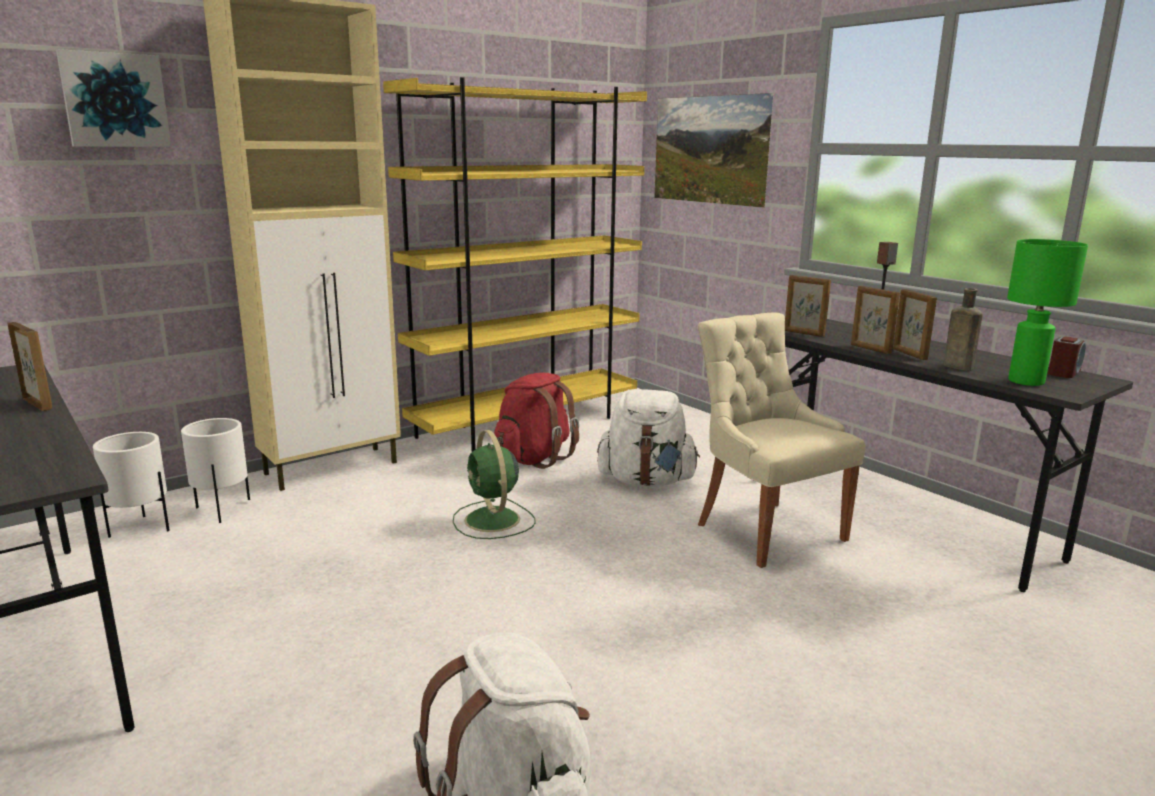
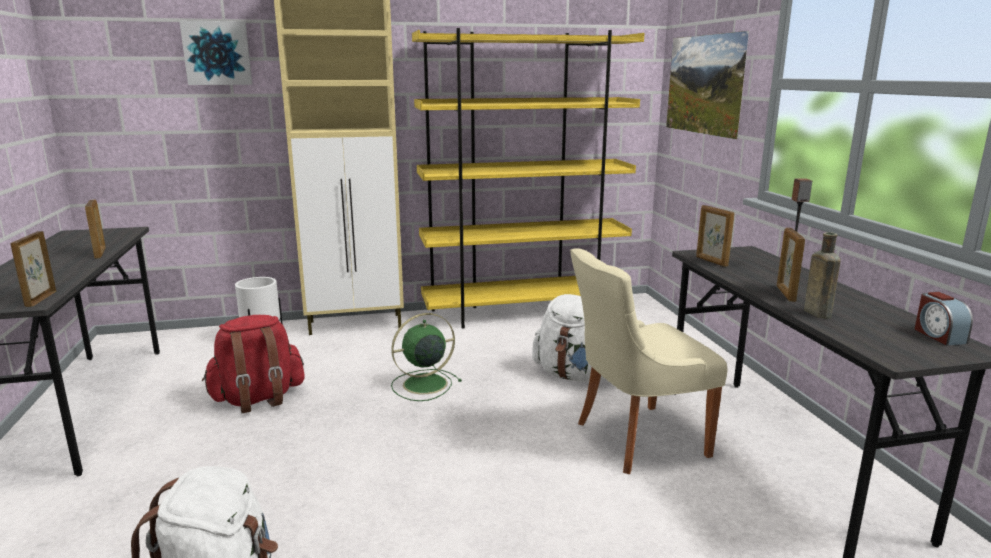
camera: 25 degrees right, 0 degrees up
(141, 529) = (208, 346): white planter -> none
(493, 521) = (423, 384): green fan -> green fan turned 60 degrees clockwise
(534, 458) = (502, 341): red backpack -> red backpack (258, 399)
(766, 530) = (636, 439): beige chair -> beige chair turned 105 degrees counterclockwise
(870, 349) = (752, 284): picture frame -> picture frame (40, 299)
(1025, 381) = (870, 338): green table lamp -> none
(1064, 372) = (938, 336): alarm clock -> alarm clock turned 105 degrees clockwise

